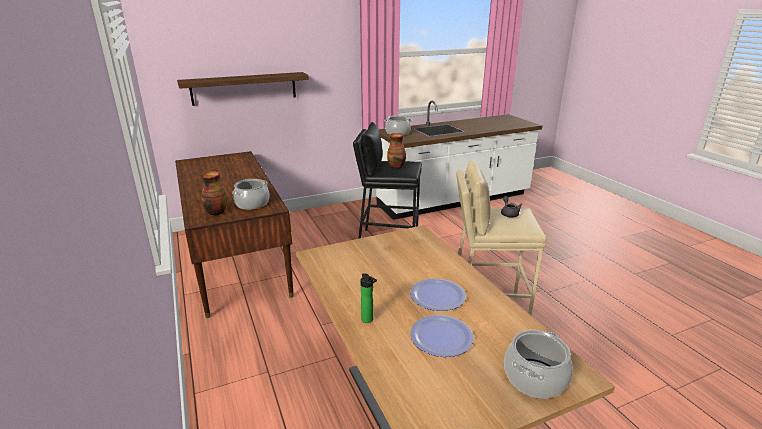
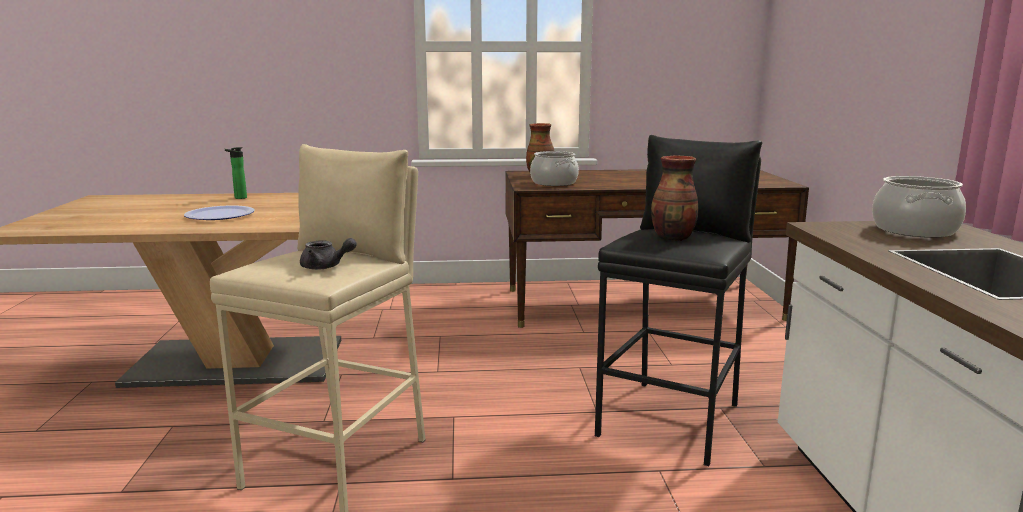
camera: 110 degrees right, 10 degrees down
(244, 88) = (833, 69): shelf -> none
(441, 337) = (166, 209): plate -> none
(535, 378) = (53, 221): cooking pot -> none

